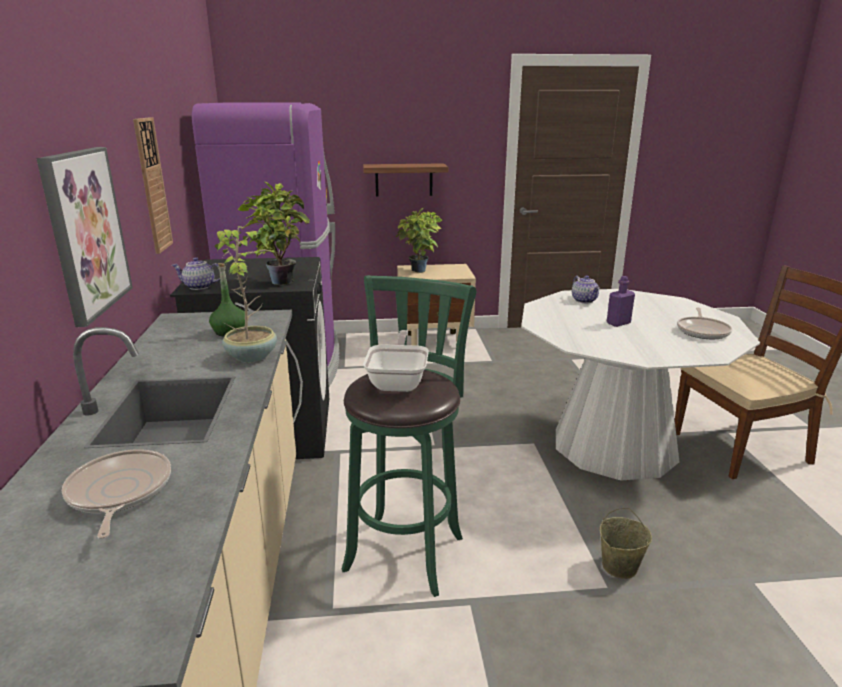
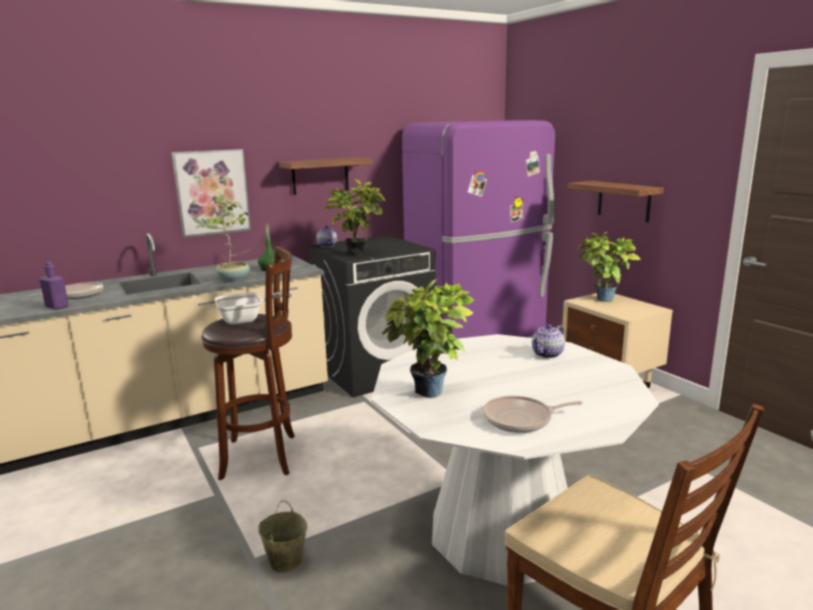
camera: 65 degrees right, 5 degrees down
(152, 185) = (320, 176): wall clock -> shelf
(406, 549) = (264, 456): green stool -> brown stool
(618, 323) = (490, 376): purple bottle -> purple bottle (57, 307)
(650, 347) = (431, 396): none -> potted plant

